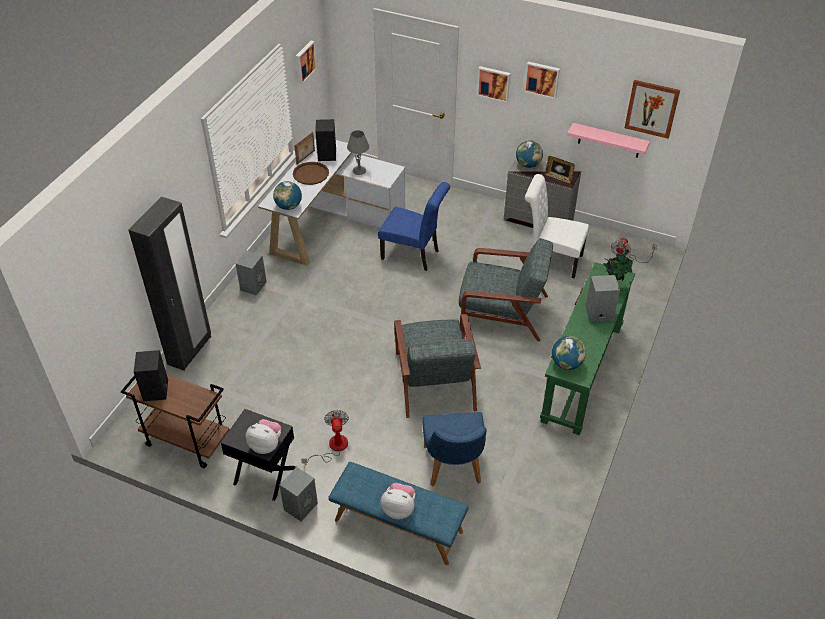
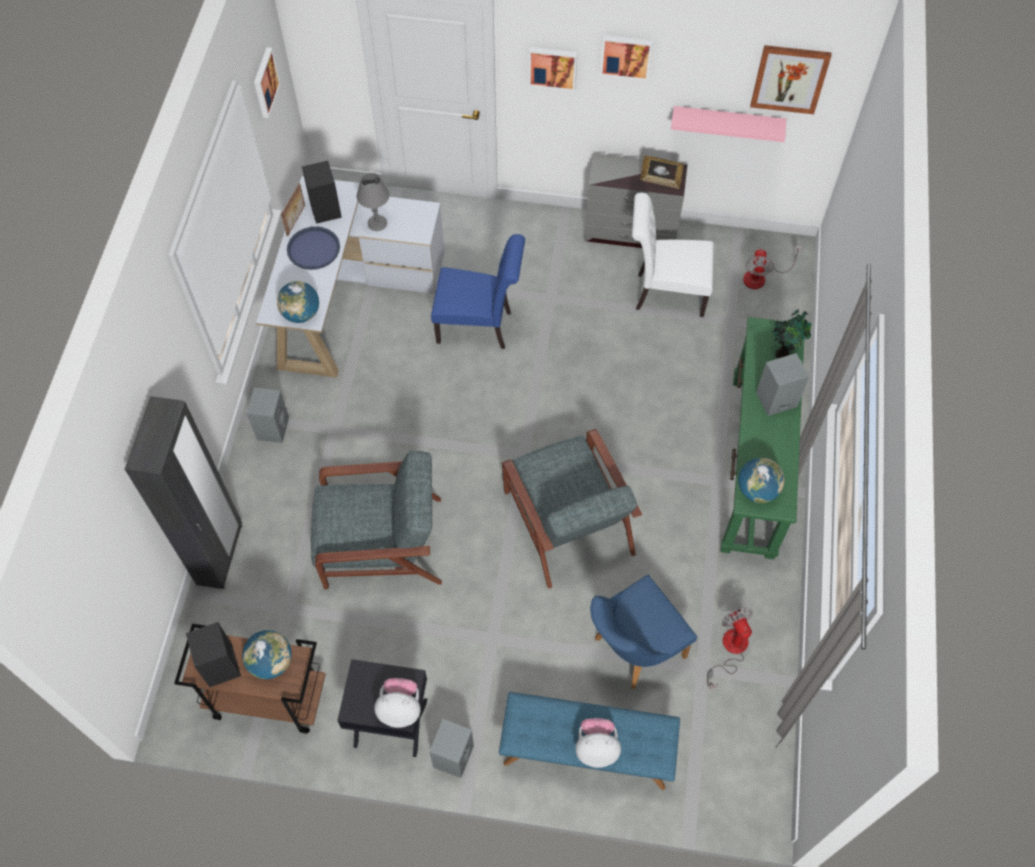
camera: 15 degrees left, 15 degrees up
(311, 174) = (313, 249): brown tray -> blue tray
(332, 447) = (466, 658): fan -> fan (730, 650)
(453, 469) = (631, 650): blue chair -> blue chair turned 75 degrees clockwise
(502, 311) = (624, 392): grey armchair -> grey armchair (380, 542)
(528, 165) = (612, 167): globe -> globe (271, 662)

